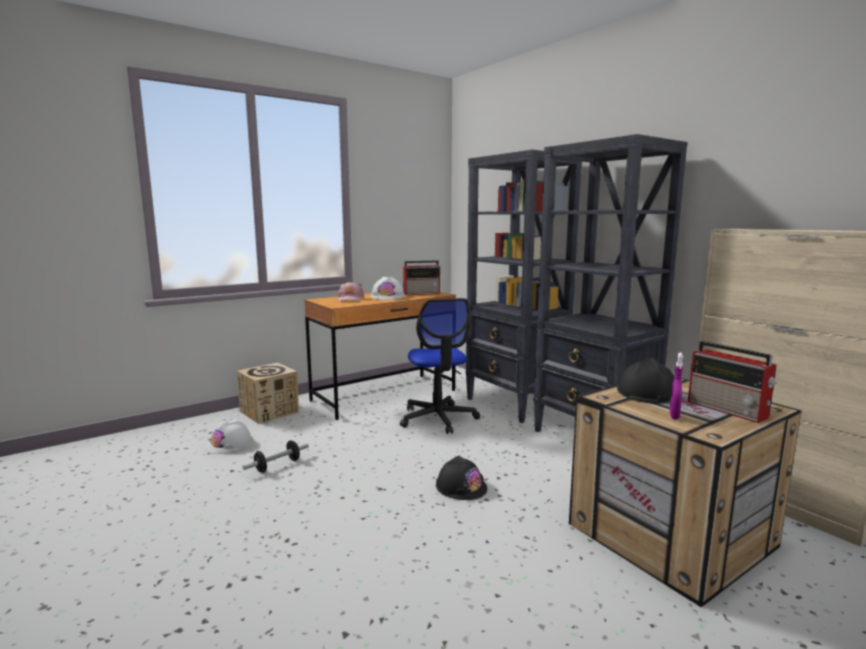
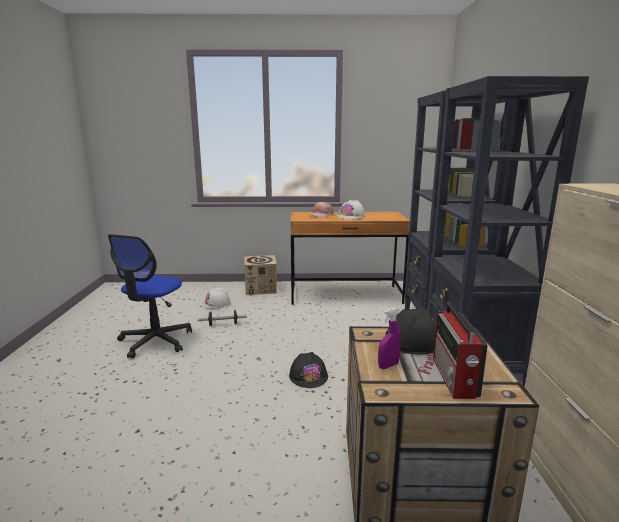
camera: 35 degrees right, 5 degrees up
(422, 293) = (385, 216): radio -> none
(438, 418) = (360, 322): office chair -> office chair (155, 341)

